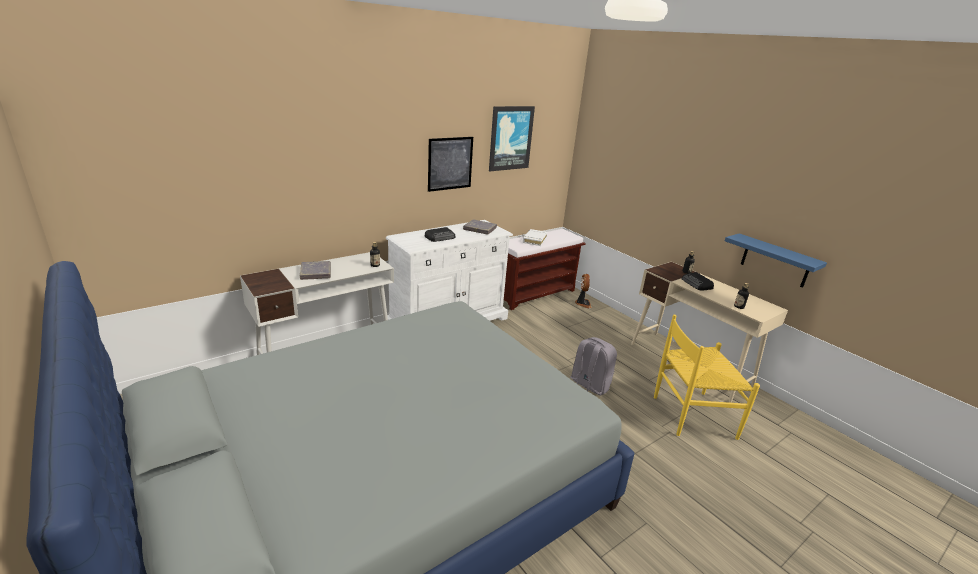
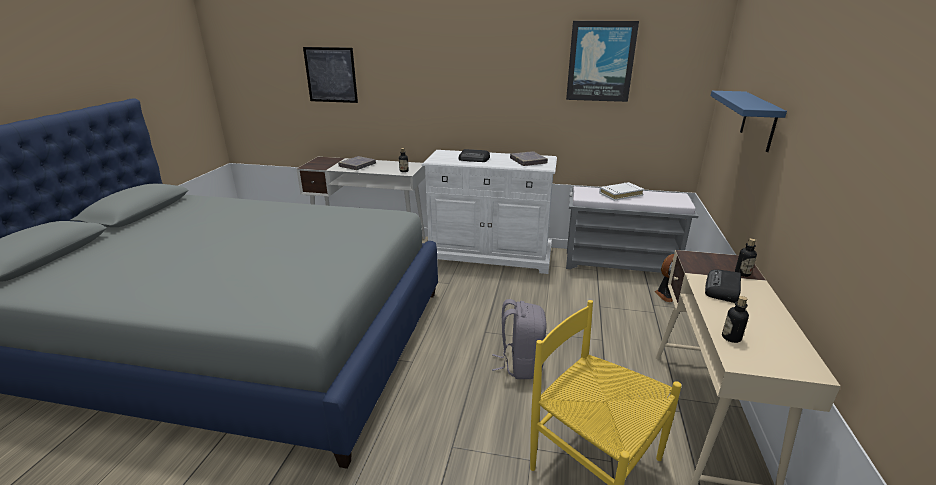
camera: 50 degrees right, 0 degrees up
(450, 163) = (514, 85): picture -> picture (331, 75)
(534, 293) = (620, 264): brown bench -> grey bench
(775, 261) = (849, 281): blue shelf -> blue shelf (759, 121)

